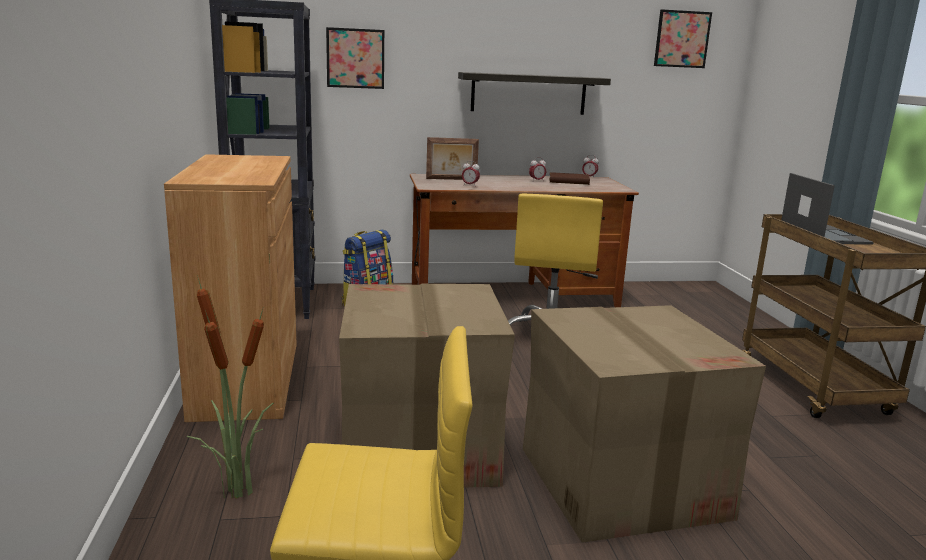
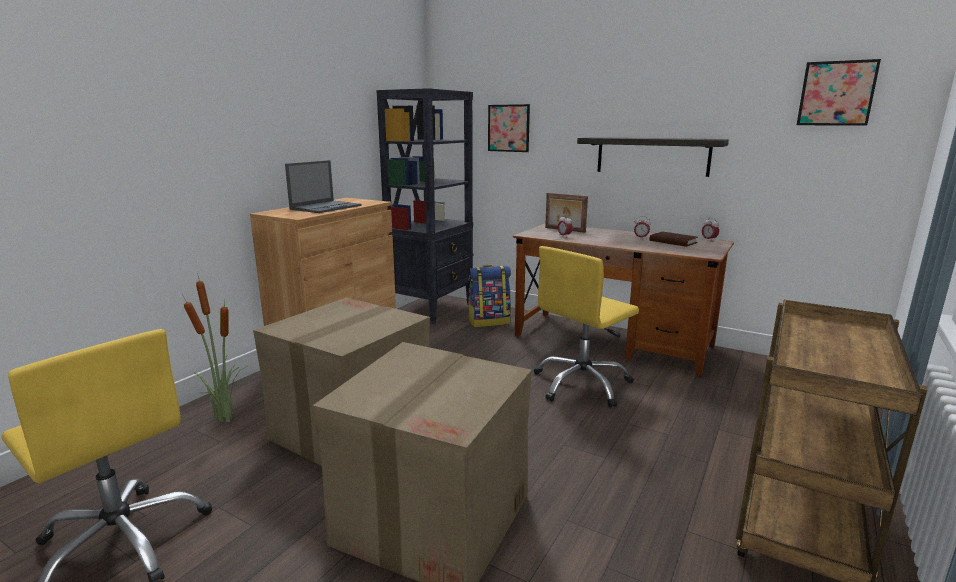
camera: 40 degrees right, 0 degrees up
(823, 234) = (837, 337): laptop -> laptop (326, 207)

